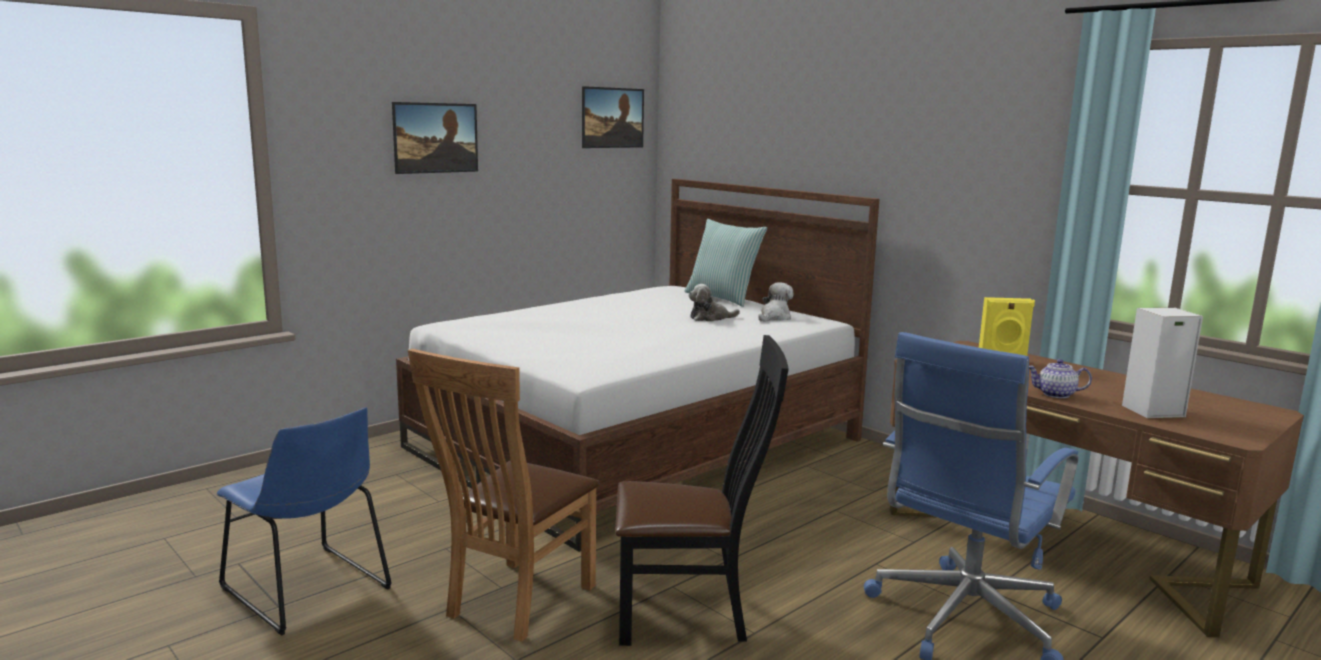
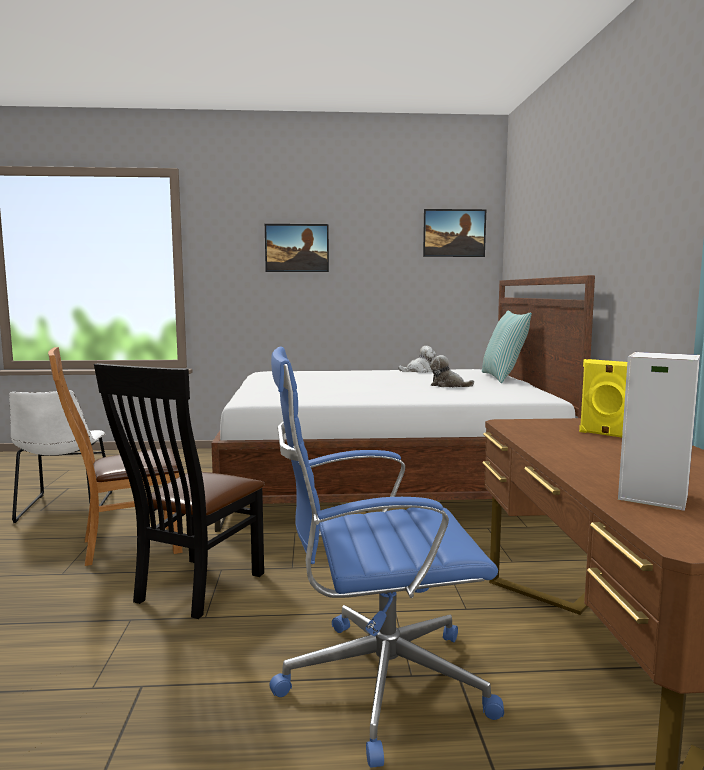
camera: 40 degrees right, 5 degrees down
(309, 590) = (64, 508): blue chair -> white chair
(690, 615) = (193, 589): black chair -> black chair turned 75 degrees clockwise
(774, 317) = (504, 390): plush toy -> plush toy (419, 371)
(1055, 394) = (571, 463): teapot -> none

